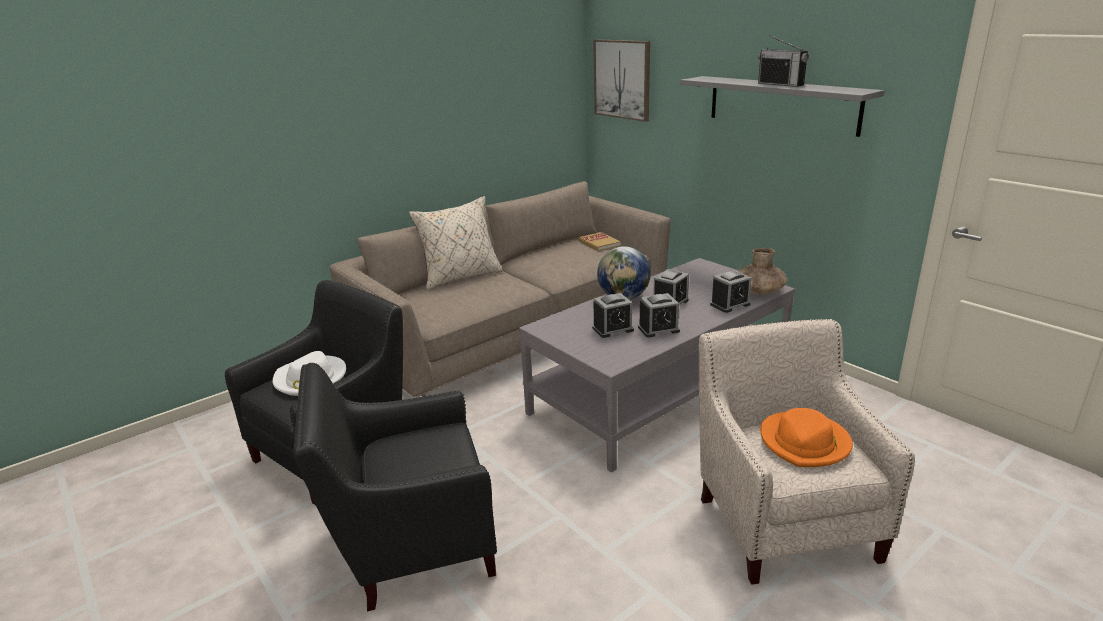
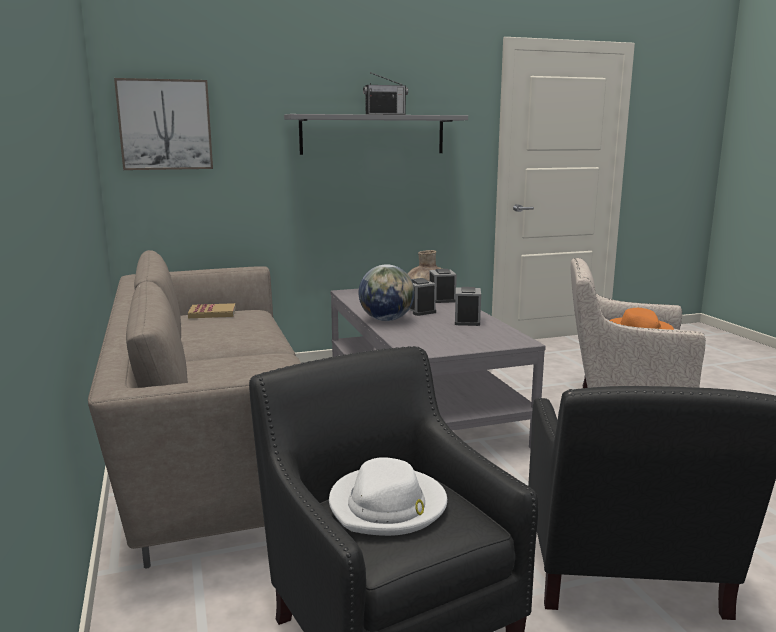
camera: 70 degrees left, 10 degrees down
(460, 276) = (188, 376): beige pillow -> none
(613, 329) = (451, 332): alarm clock -> none

